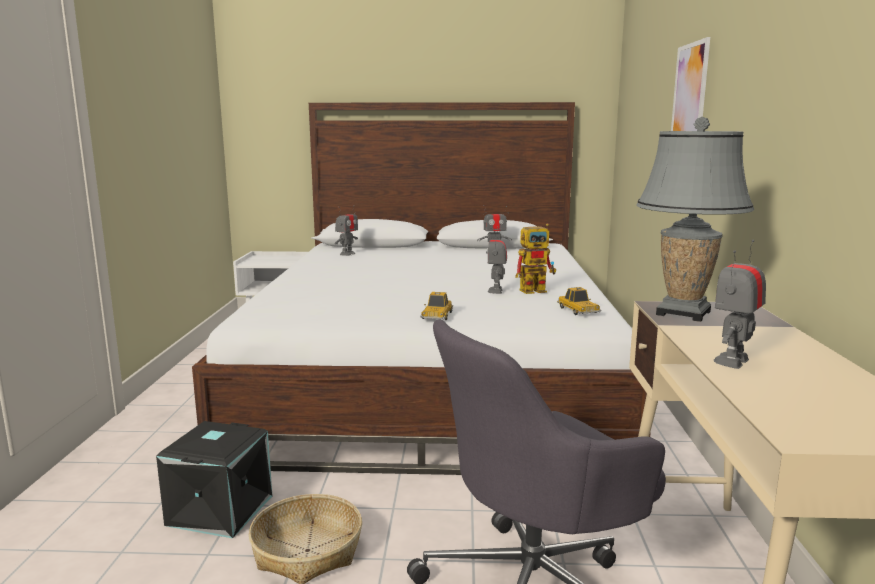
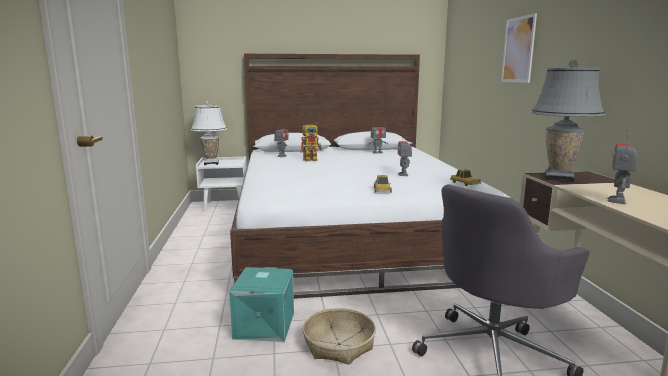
camera: 10 degrees left, 0 degrees up
(219, 509) = (263, 326): black storage box -> turquoise storage box
(259, 260) = (211, 163): none -> white table lamp
(537, 290) = (428, 173): toy robot -> toy robot (312, 159)

